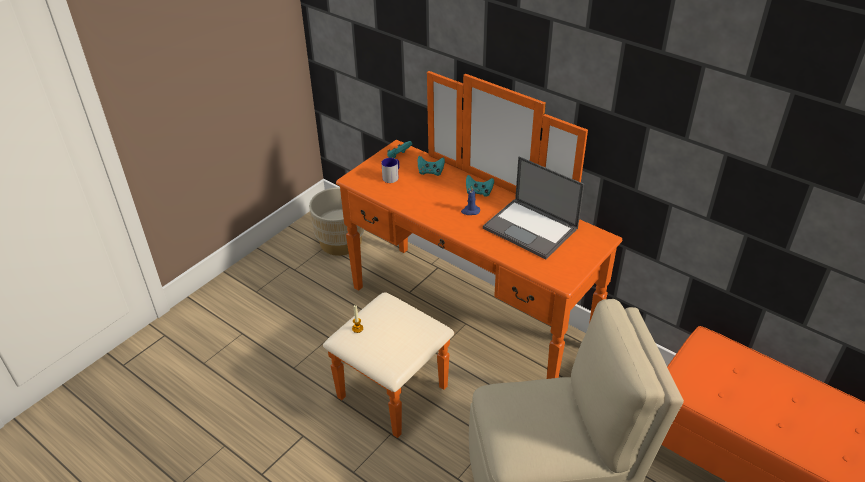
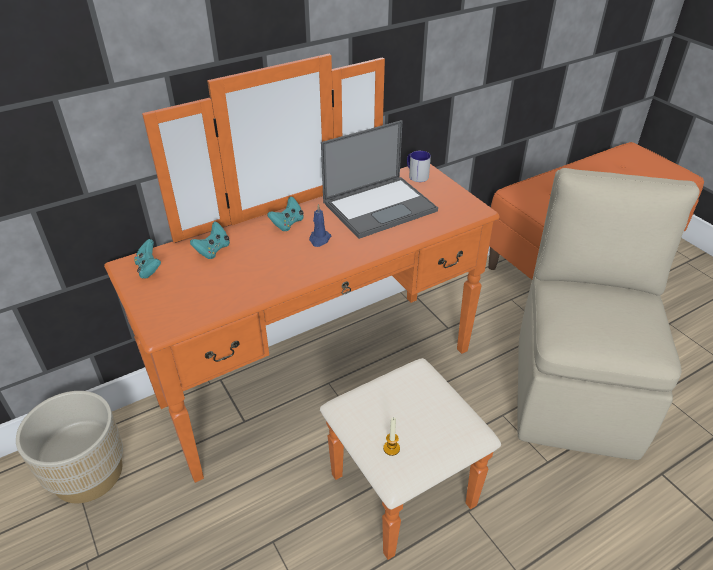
camera: 70 degrees left, 0 degrees up
(392, 176) = (192, 286): mug -> mug (416, 175)

